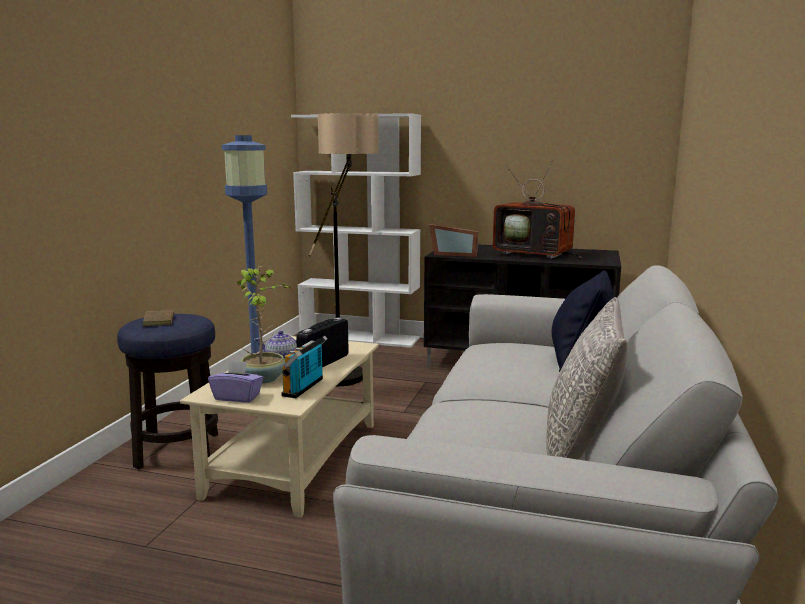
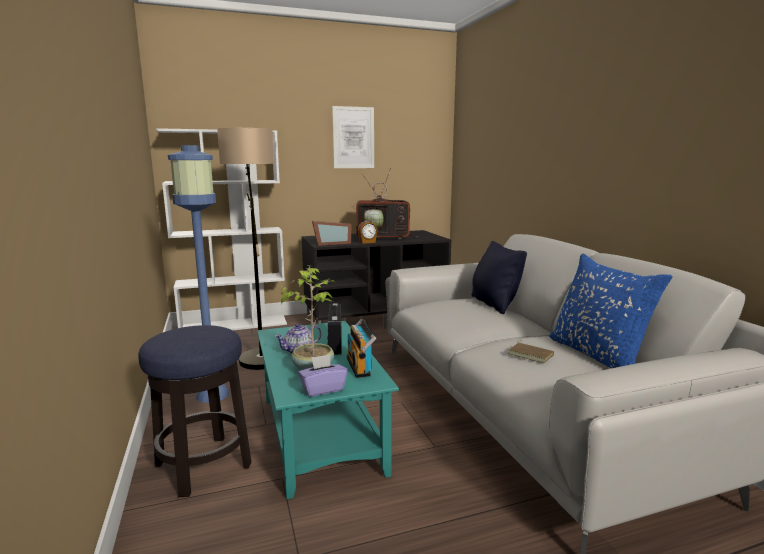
camera: 35 degrees left, 0 degrees up
(160, 321) = (183, 337): brown book -> brown book (531, 354)
(295, 459) = (321, 434): beige coffee table -> turquoise coffee table
(499, 257) = (367, 242): none -> alarm clock
(522, 119) = (353, 137): none -> picture
(581, 448) = (598, 355): grey pillow -> blue pillow

